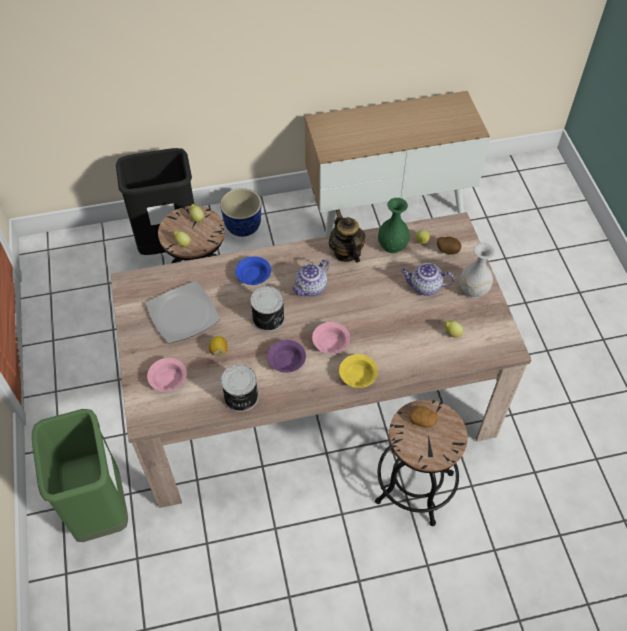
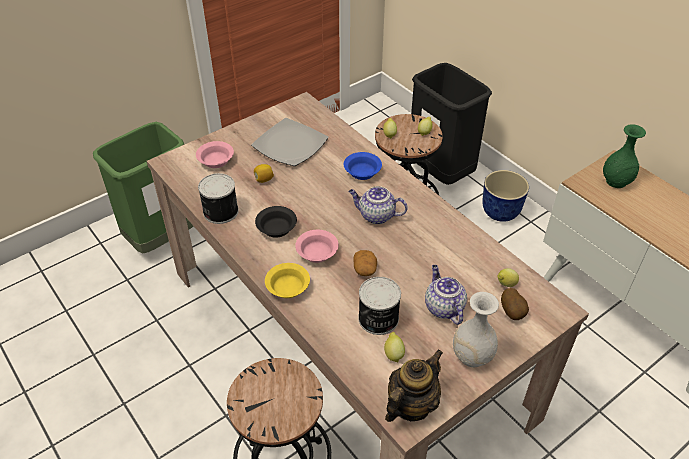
camera: 65 degrees right, 10 degrees down
(269, 318) = (320, 199): can -> can (378, 319)
(286, 361) = (276, 228): purple bowl -> black bowl
(346, 252) = (441, 226): teapot -> teapot (411, 405)
(392, 246) = (480, 261): green vase -> green vase (616, 182)
(422, 420) = (289, 387): potato -> potato (365, 269)

